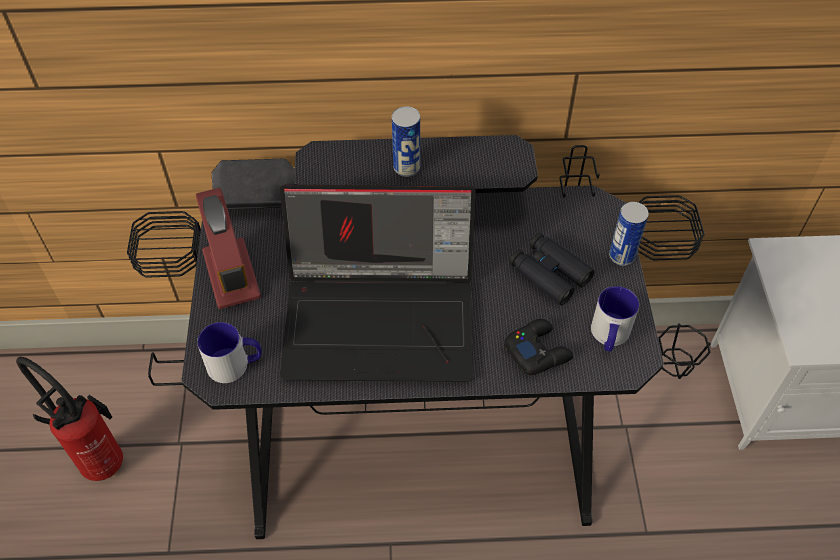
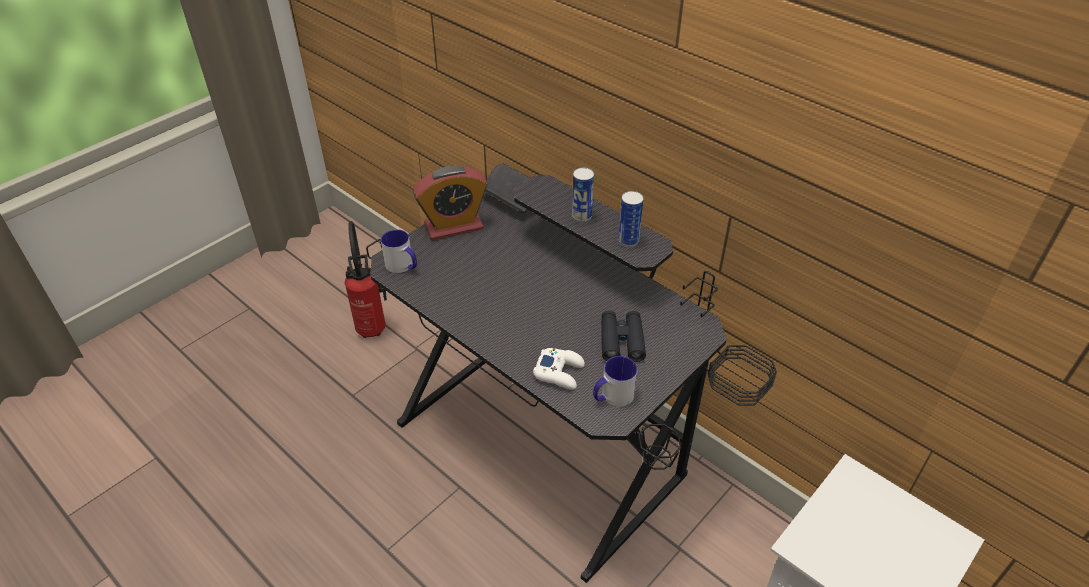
camera: 45 degrees right, 10 degrees down
(231, 275) = (454, 226): alarm clock -> alarm clock turned 135 degrees counterclockwise
(382, 317) = (499, 296): laptop -> none
(537, 351) = (559, 372): black game controller -> white game controller
(621, 256) = (681, 363): can -> can (628, 241)

